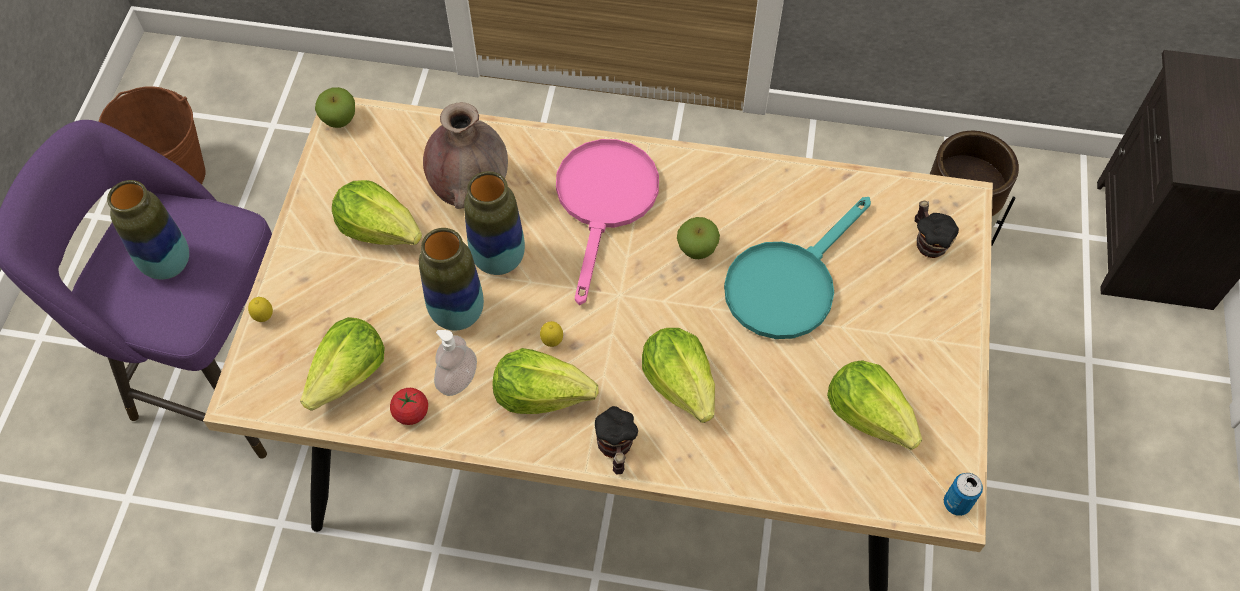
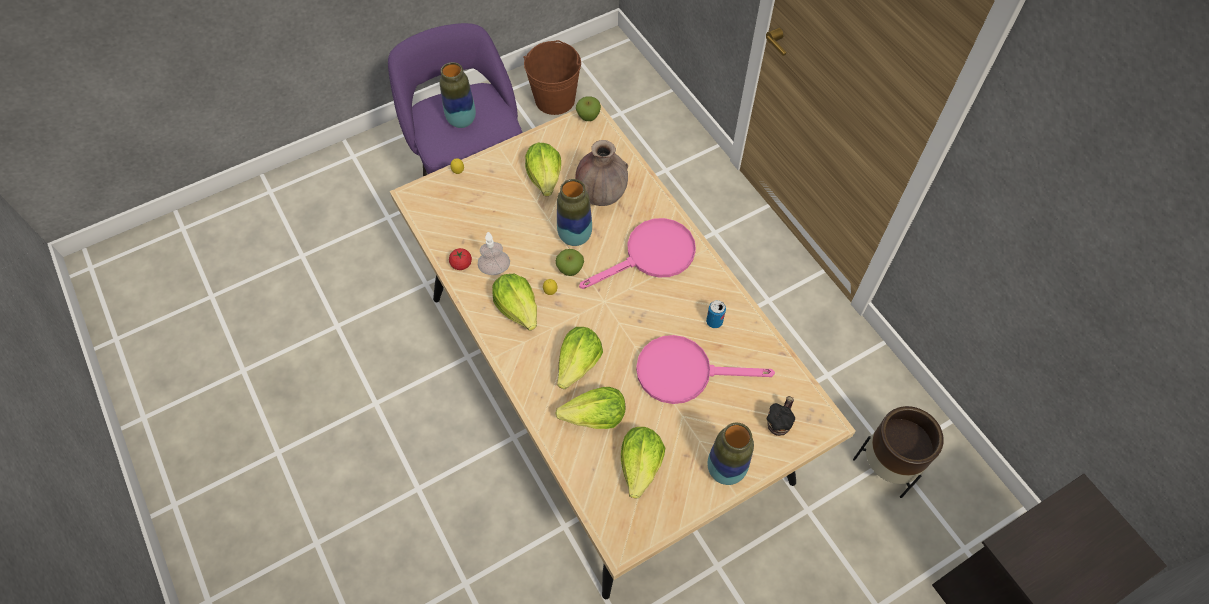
camera: 50 degrees right, 0 degrees up
(349, 376) = (458, 226): lettuce -> lettuce (594, 417)
(457, 313) = (529, 242): vase -> vase (725, 470)
(615, 450) = (516, 362): mug -> none
(697, 250) = (663, 316): apple -> apple (570, 270)
(788, 283) = (684, 372): turquoise frying pan -> pink frying pan
(956, 503) = (625, 545): can -> can (714, 322)

